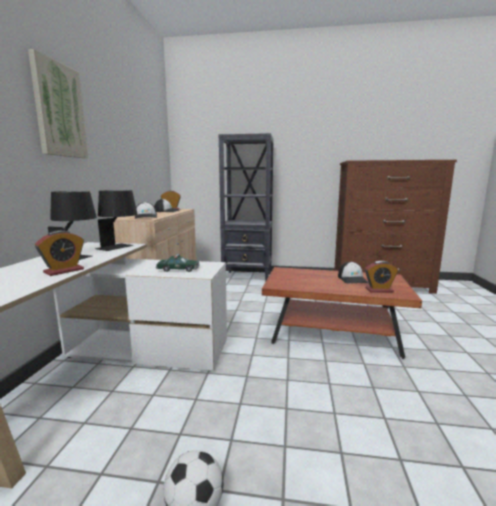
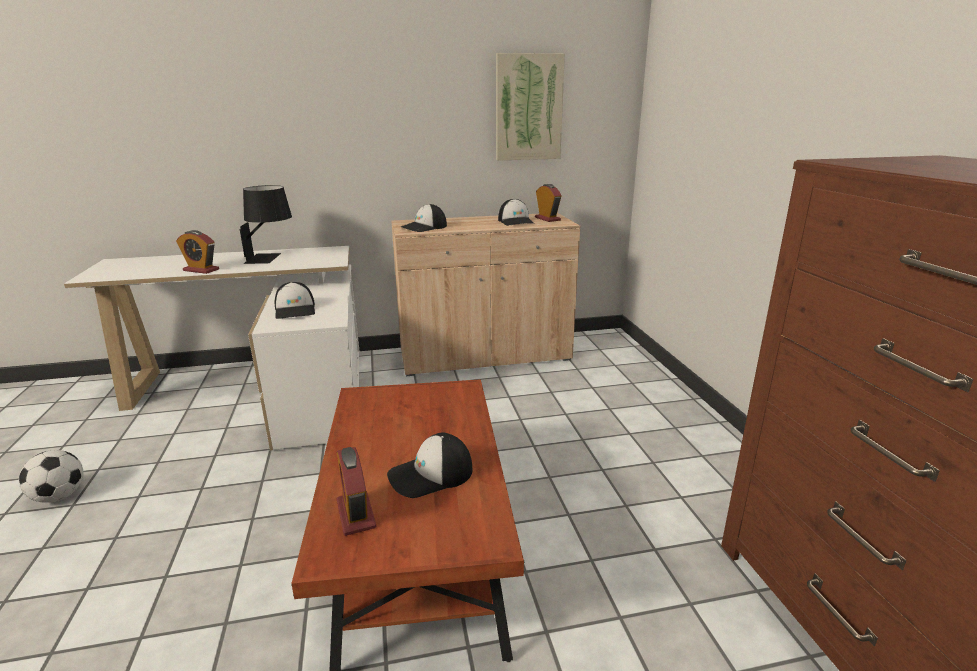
camera: 70 degrees right, 10 degrees up
(59, 110) = (318, 82): picture -> picture (528, 108)
(119, 247) = (316, 261): black table lamp -> none
(178, 269) = (295, 310): toy car -> cap
(248, 277) = (654, 400): black bookcase -> none

